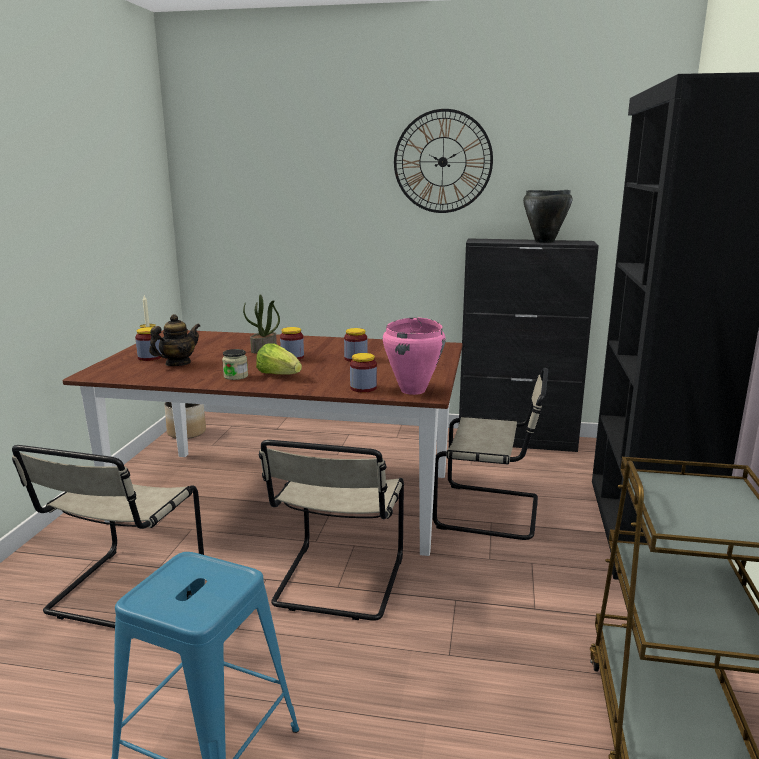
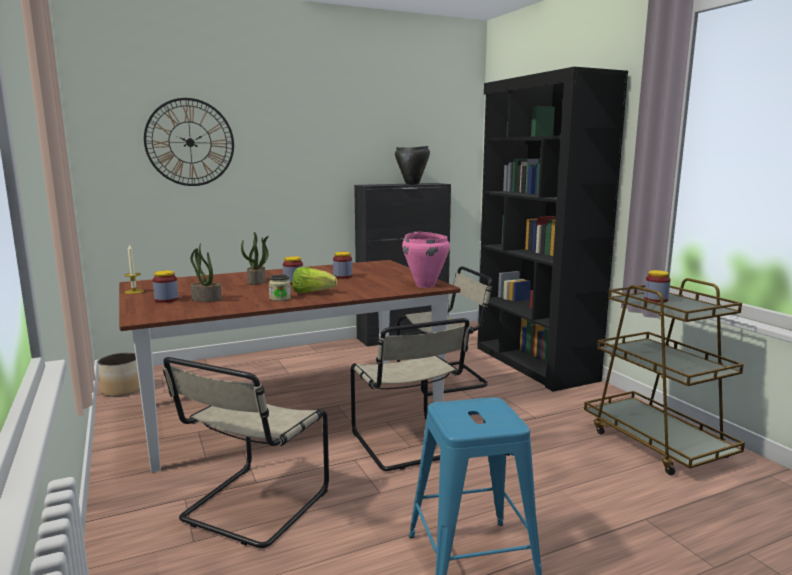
camera: 35 degrees left, 5 degrees down
(123, 592) = (252, 507): beige chair -> beige chair turned 45 degrees clockwise
(177, 363) = (206, 299): teapot -> potted plant
(363, 388) = (391, 289): jar -> jar (655, 299)
(442, 162) = (331, 125): wall clock -> wall clock (190, 142)

